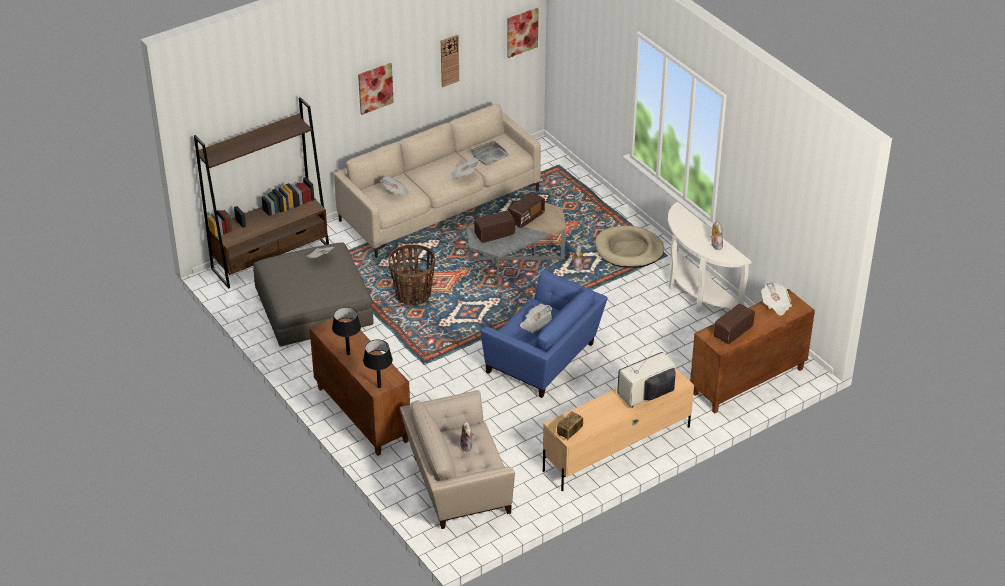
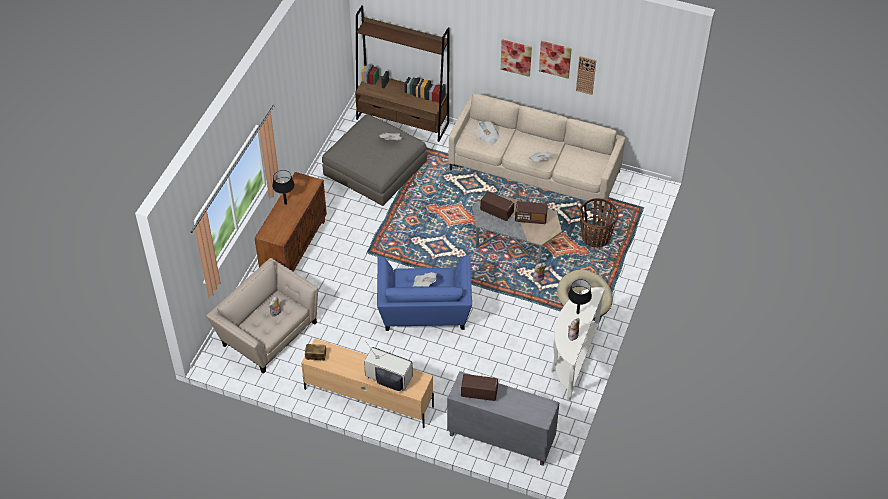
camera: 55 degrees right, 10 degrees up
(379, 387) = (266, 235): black table lamp -> black table lamp (577, 313)
(413, 295) = (430, 209): basket -> basket (595, 237)
(489, 155) = (576, 161): grey tray -> none
(522, 32) = (659, 92): picture -> picture (555, 59)
(747, 382) = (500, 439): brown cabinet -> grey cabinet
(775, 305) = (532, 403): newspaper -> none

